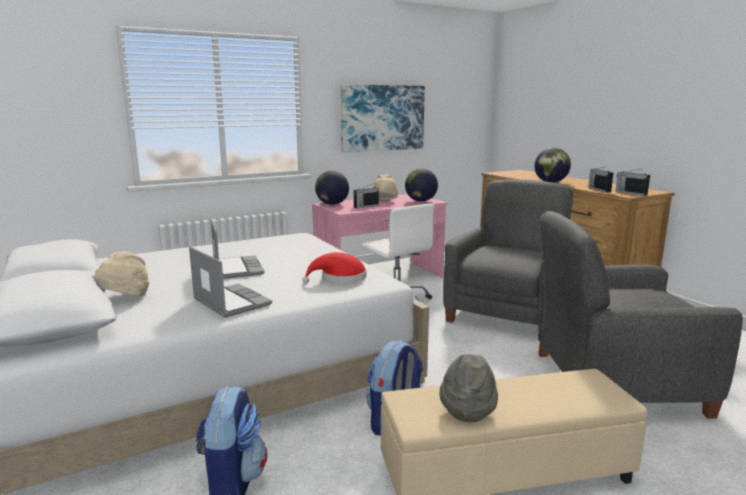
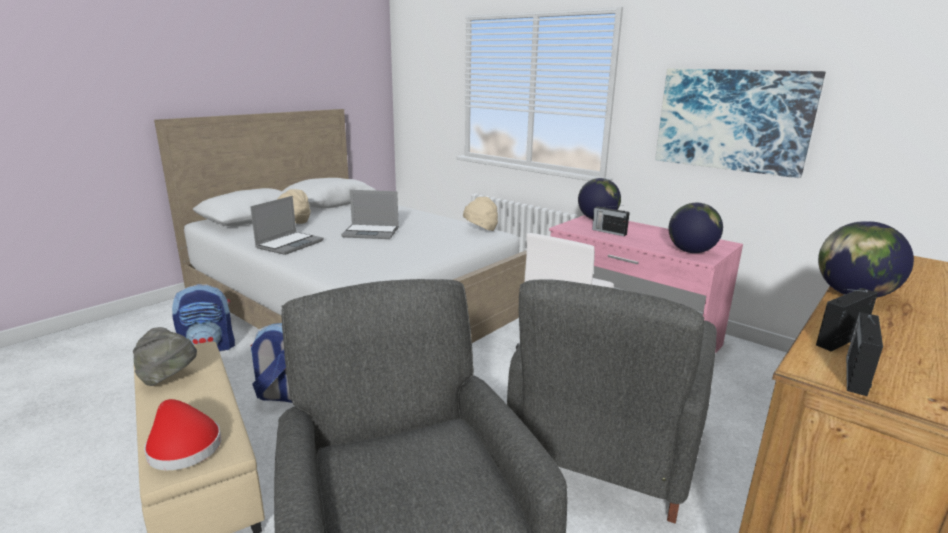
camera: 70 degrees right, 5 degrees up
(236, 268) = (372, 232): laptop -> laptop turned 45 degrees clockwise
(340, 278) = (359, 265): red hat -> red hat (182, 446)
(384, 201) = (653, 236): beige hat -> beige hat (480, 230)
(508, 314) = (602, 448): grey armchair -> grey armchair turned 105 degrees clockwise

